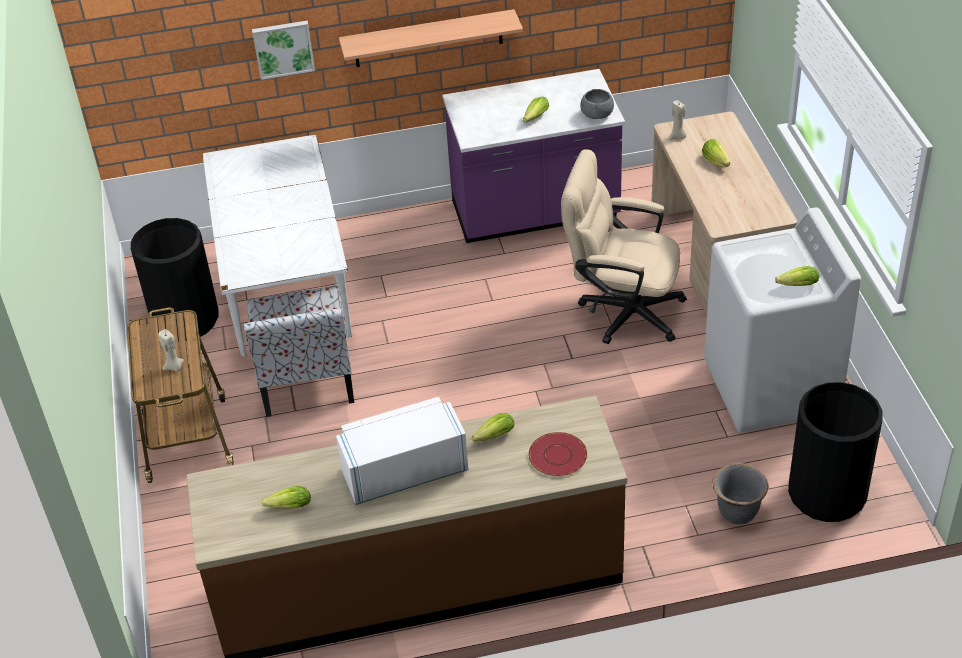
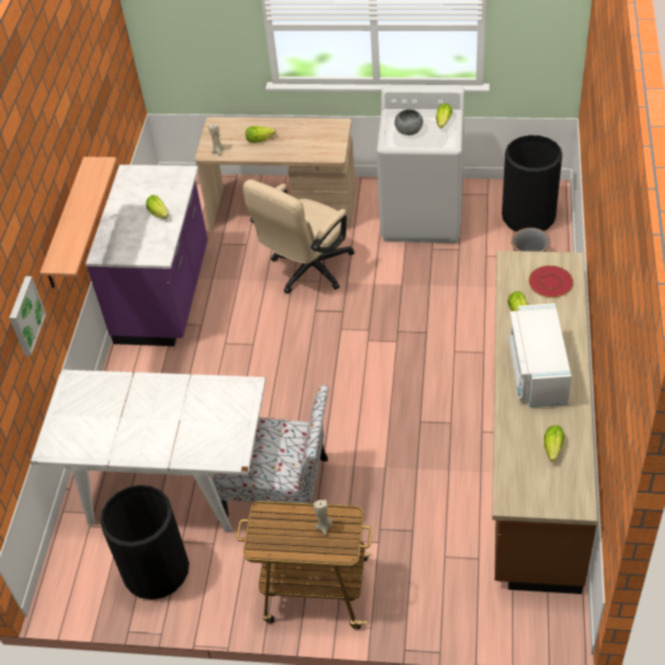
camera: 70 degrees left, 5 degrees up
(597, 115) = (180, 178): grey bowl -> grey bowl (409, 131)

